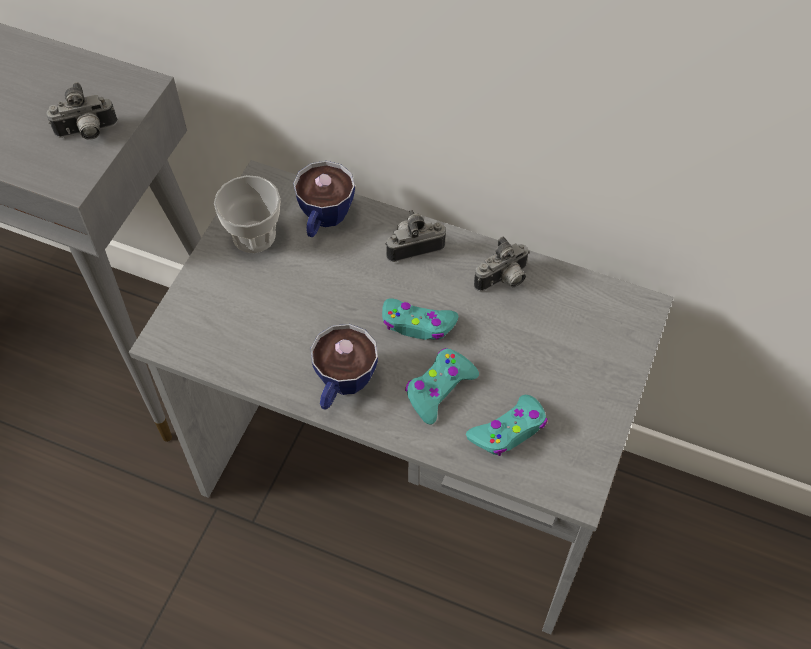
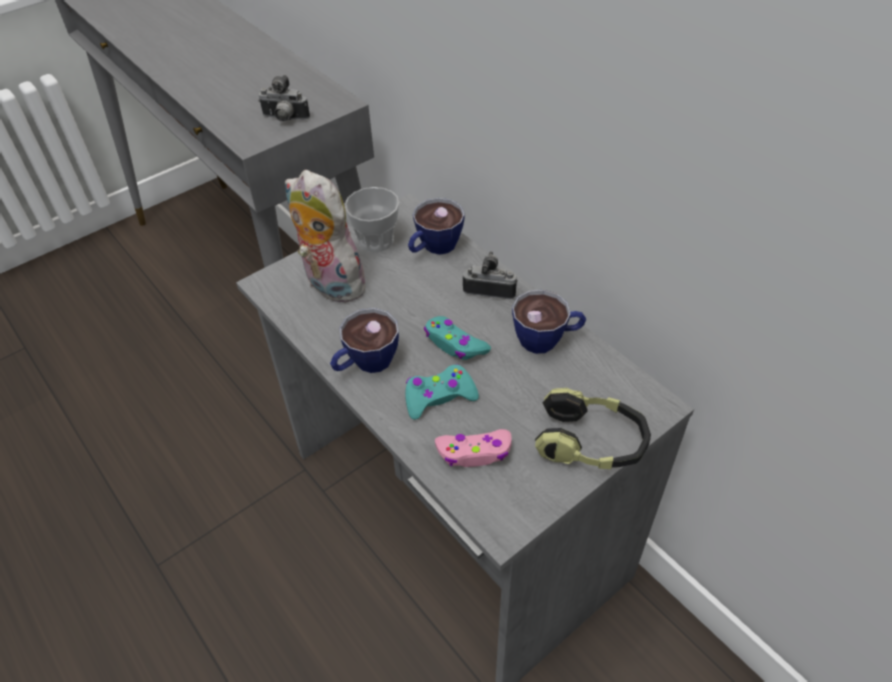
camera: 30 degrees right, 10 degrees down
(240, 310) = (330, 284): none -> plush toy
(503, 280) = (547, 339): camera -> cup
(509, 431) = (474, 452): turquoise game controller -> pink game controller
(605, 372) = (591, 443): none -> headphones

